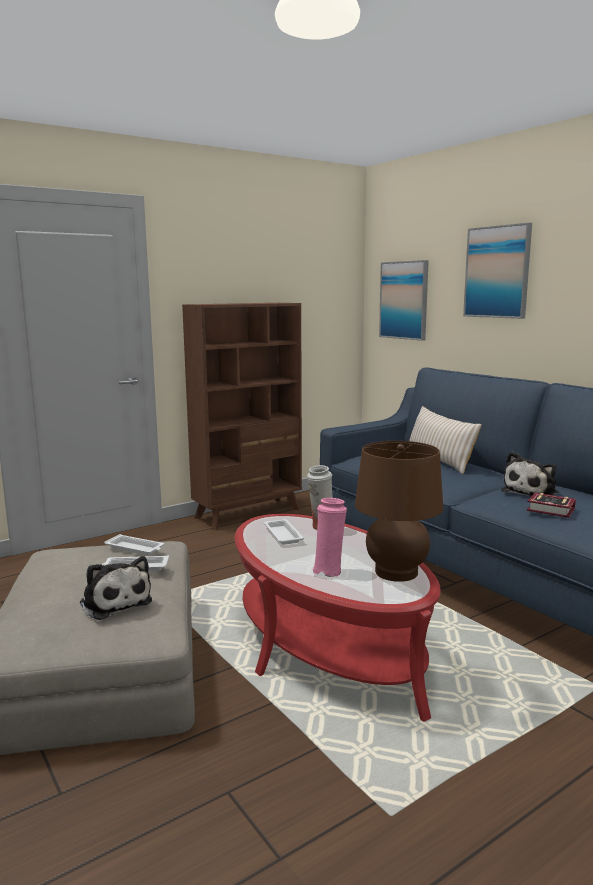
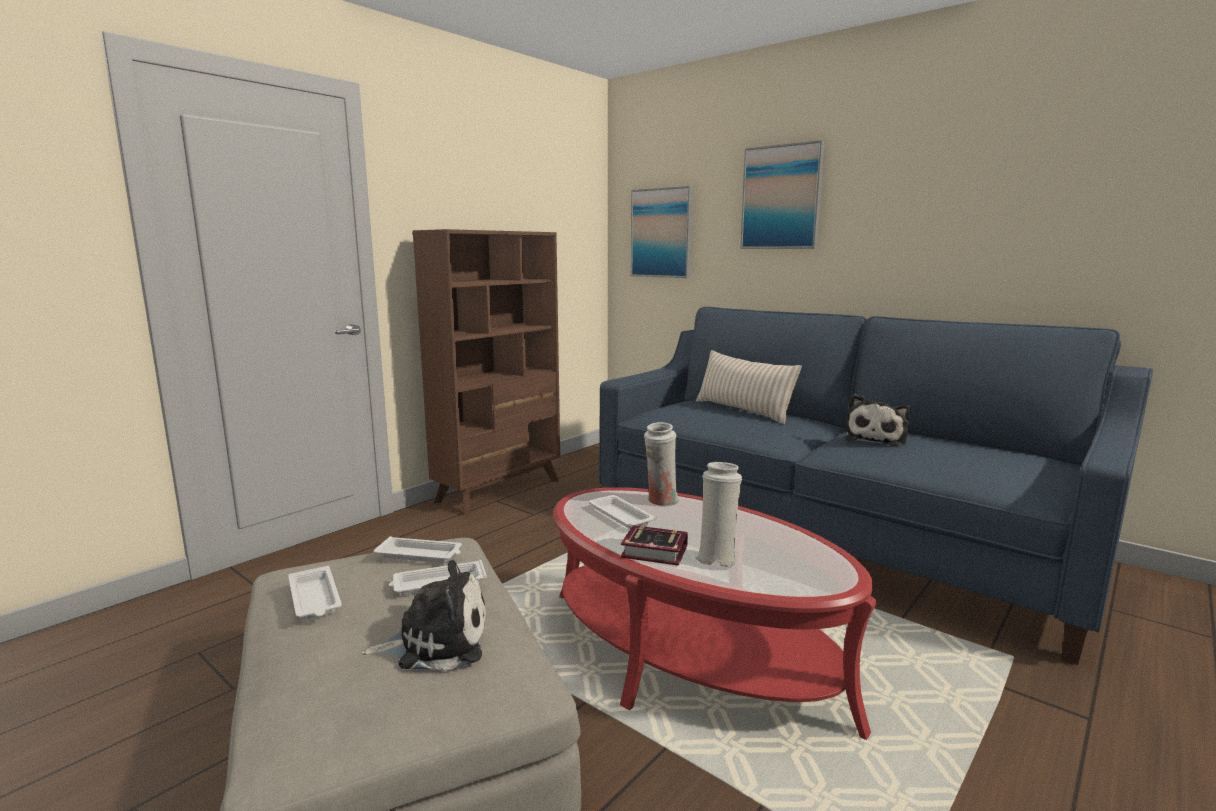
camera: 15 degrees left, 0 degrees up
(56, 568) = (315, 599): none -> white tray
(115, 602) = (437, 642): plush toy -> plush toy turned 45 degrees counterclockwise
(329, 571) = (716, 559): pink vase -> white vase
(396, 572) = (798, 550): brown table lamp -> none
(552, 510) = (923, 457): book -> book (657, 553)

